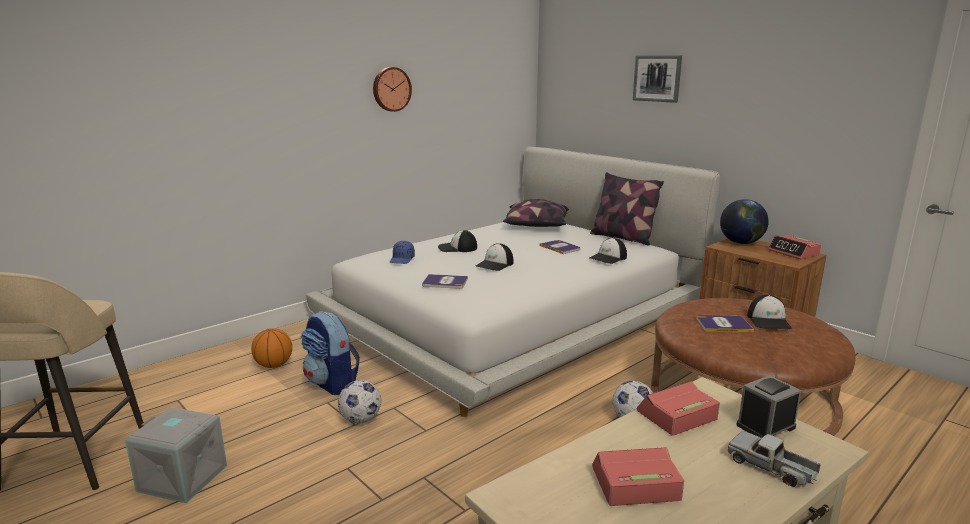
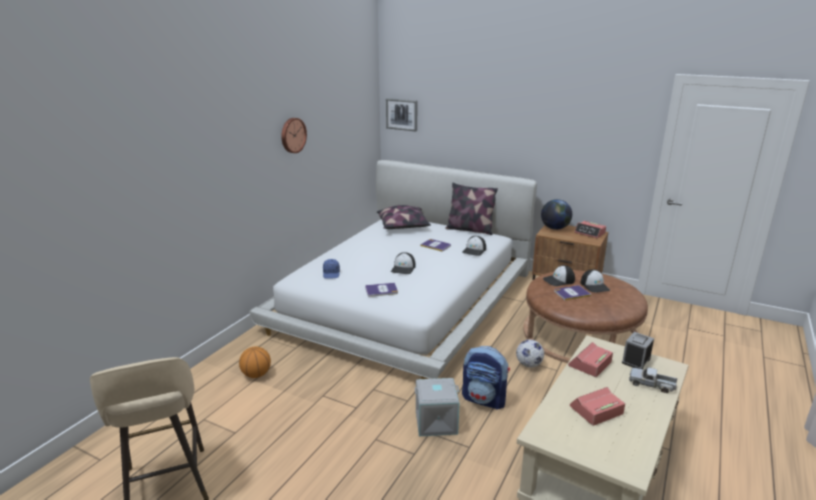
camera: 20 degrees left, 5 degrees up
(181, 479) = (265, 476): grey storage box -> grey storage box (436, 422)
(332, 383) = (314, 380): backpack -> backpack (484, 399)
(361, 419) = (357, 403): football -> none
(457, 248) = (363, 257): cap -> cap (559, 280)
(657, 78) = (483, 112): picture -> picture (402, 114)

